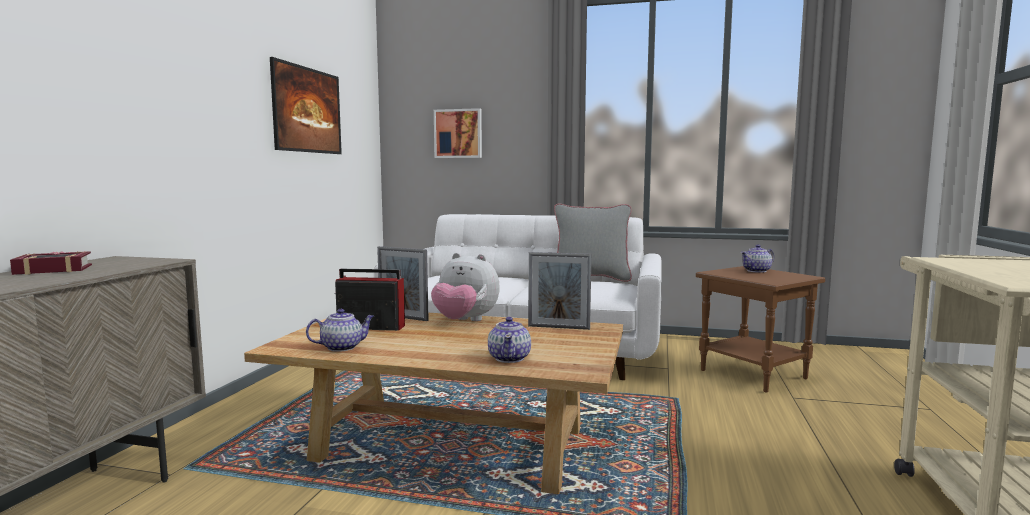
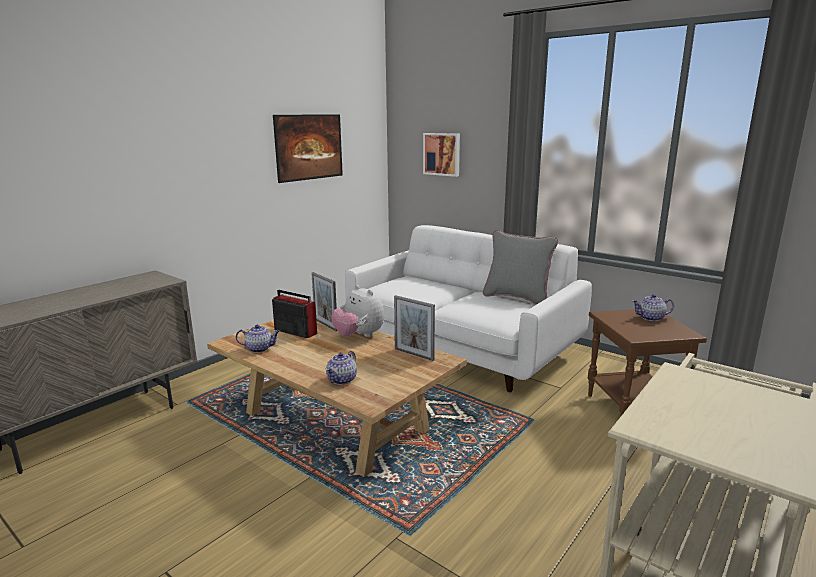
camera: 25 degrees right, 10 degrees up
(51, 269) = (108, 285): book -> none

